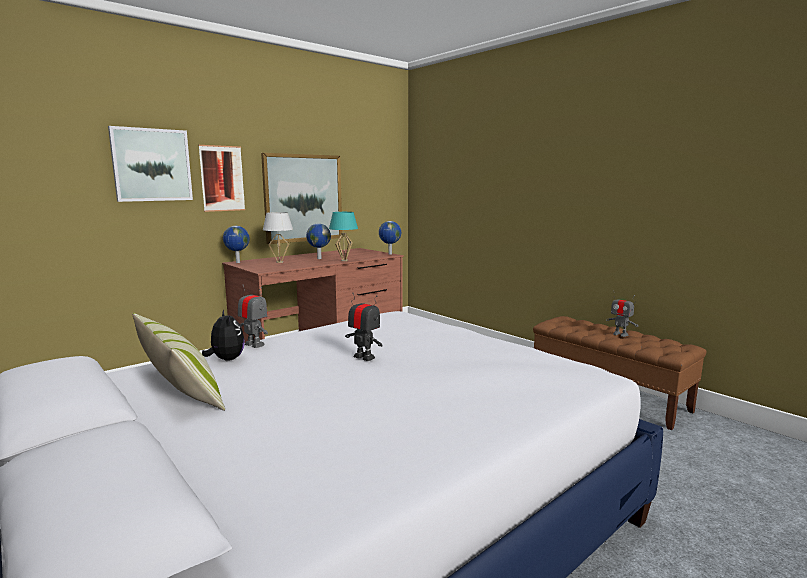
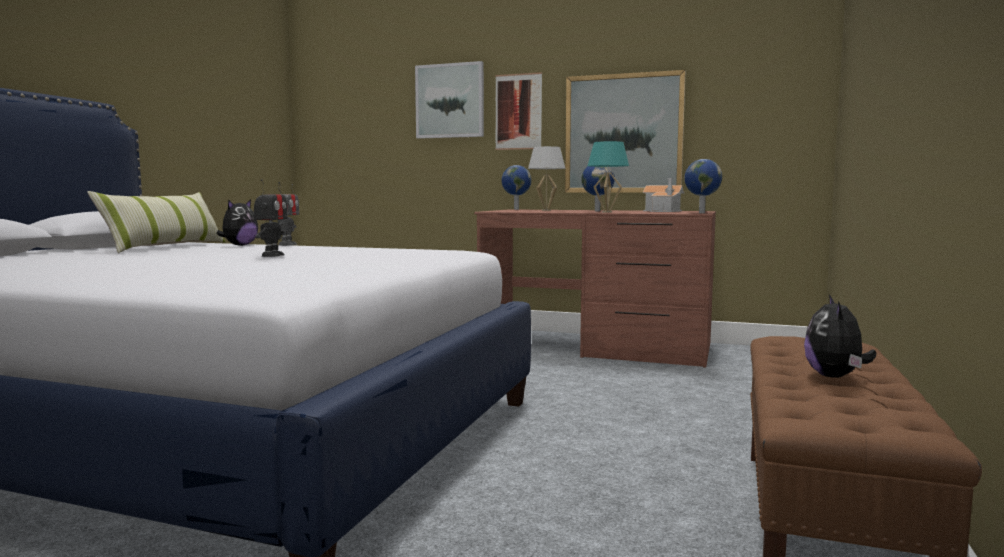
camera: 60 degrees right, 5 degrees down
(349, 253) = (664, 211): none -> toy house
(620, 334) = (835, 377): toy robot -> plush toy

